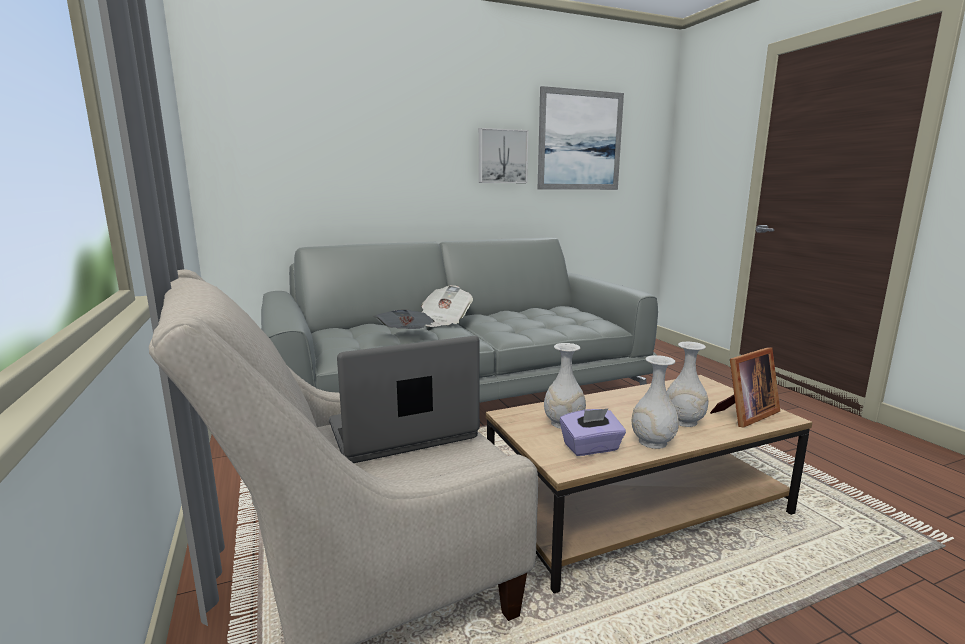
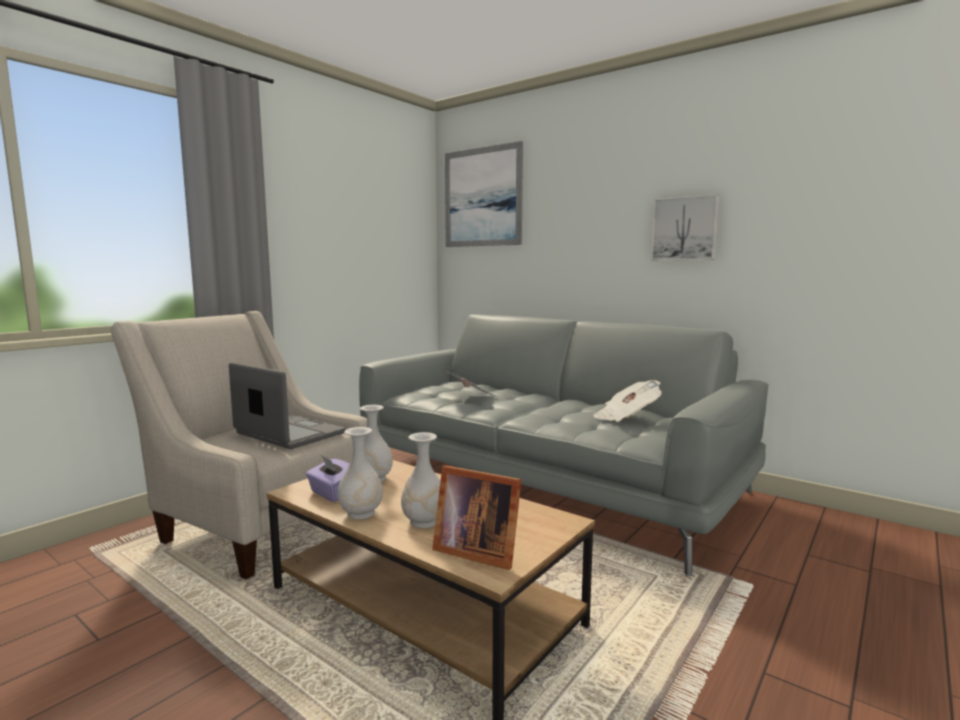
camera: 60 degrees right, 5 degrees down
(445, 320) = (533, 397): newspaper -> newspaper (626, 417)
(580, 141) = (812, 198): picture -> picture (482, 197)

